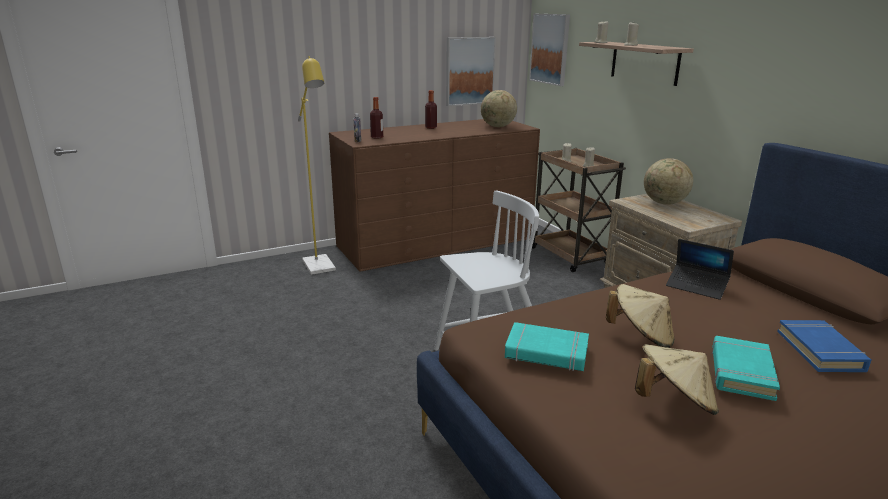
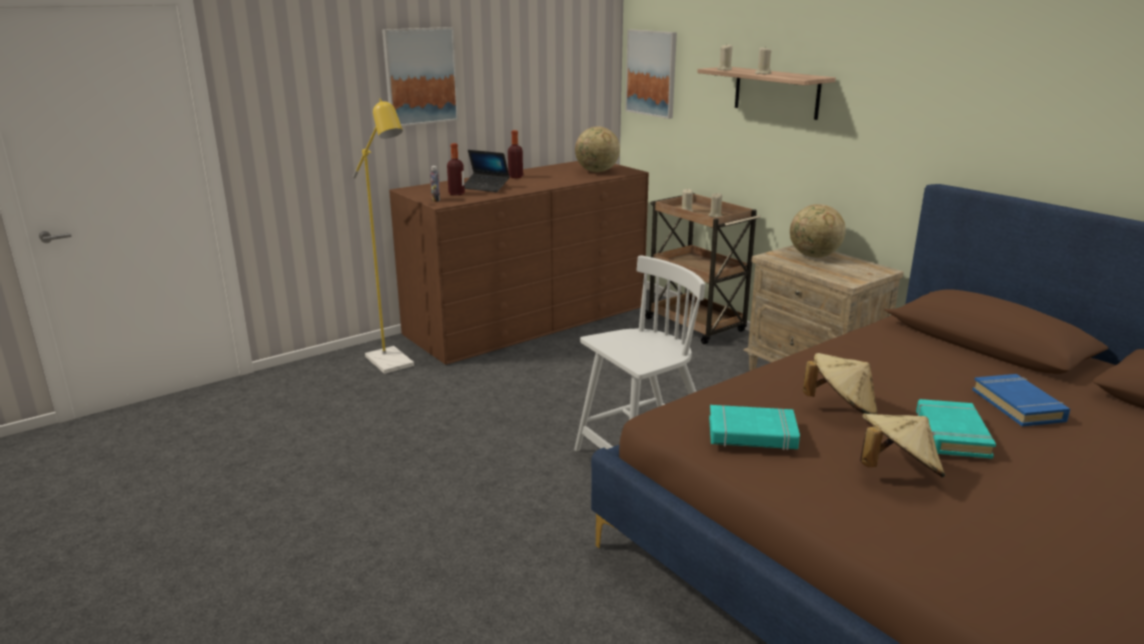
camera: 10 degrees left, 0 degrees up
(469, 71) = (554, 103): picture -> picture (420, 76)
(697, 286) = (877, 349): laptop -> laptop (485, 187)

